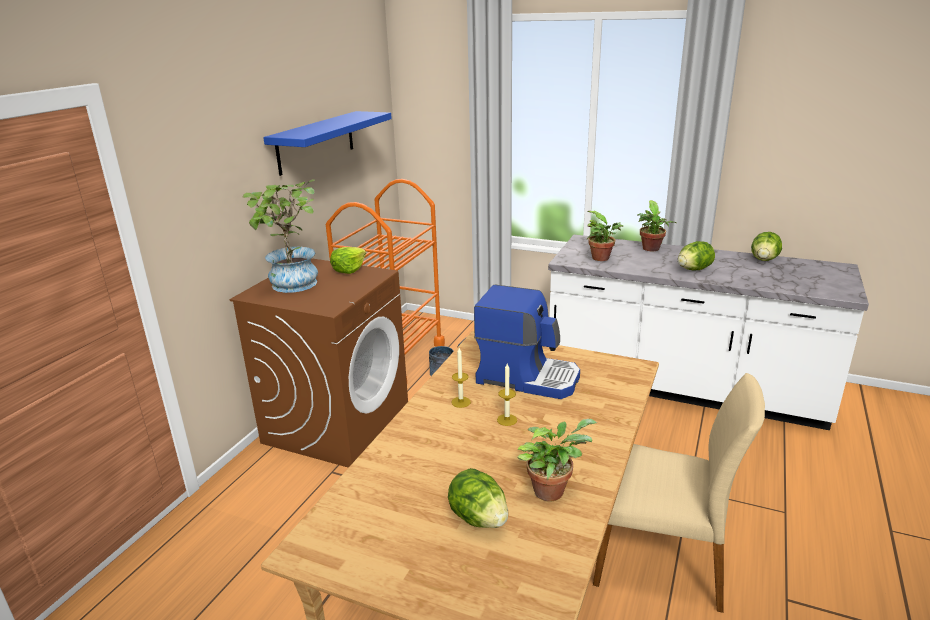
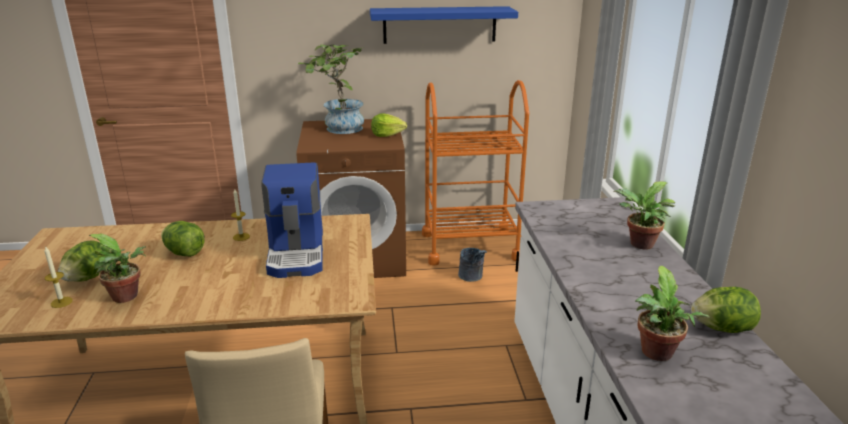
camera: 60 degrees right, 0 degrees up
(507, 420) = (222, 259): candle -> candle (61, 302)
(602, 258) = (567, 223): potted plant -> potted plant (657, 354)
(694, 269) = (606, 280): lettuce -> lettuce (184, 253)

